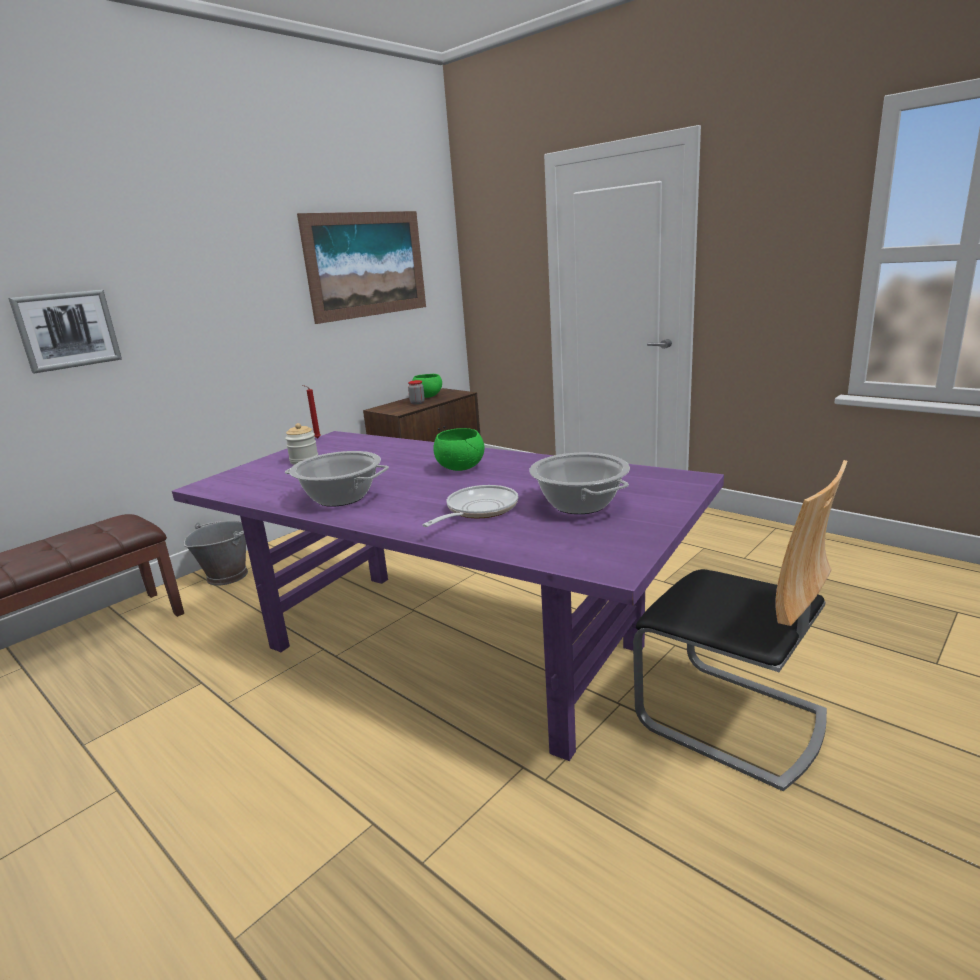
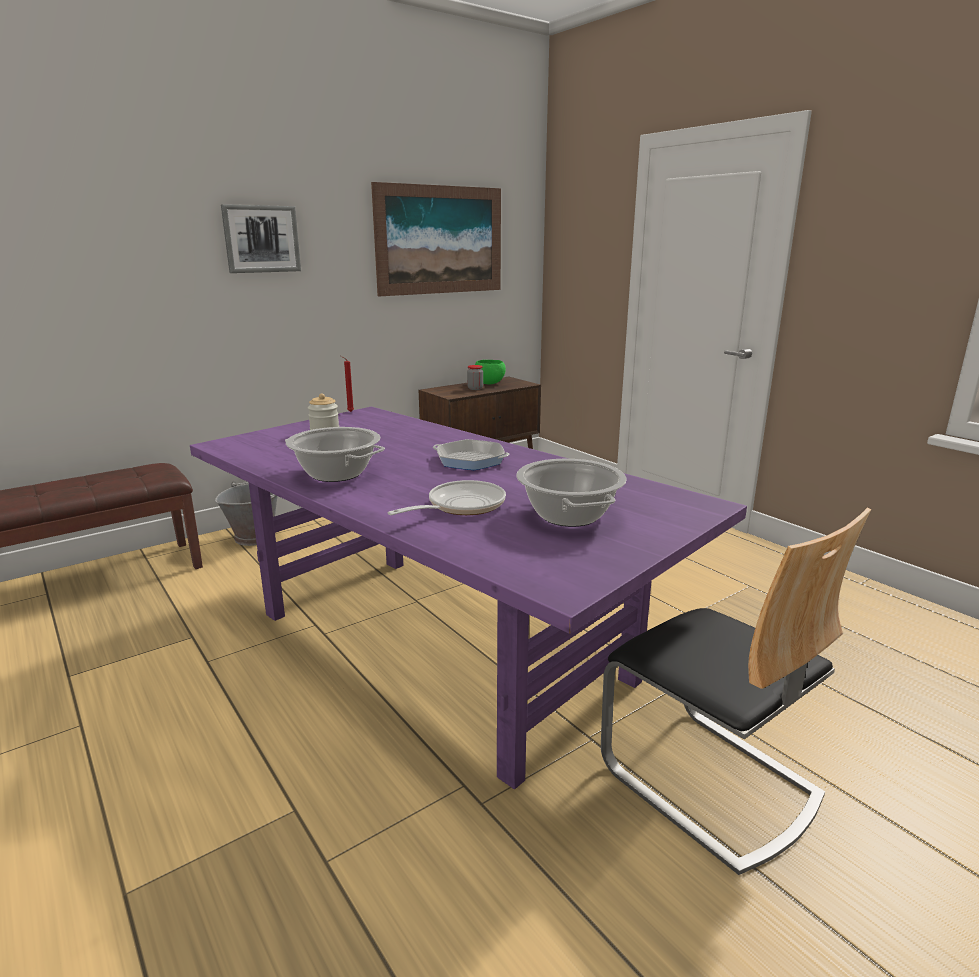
camera: 10 degrees right, 0 degrees up
(67, 330) = (129, 279): picture -> picture (261, 239)
(461, 468) = (470, 460): green bowl -> frying pan

